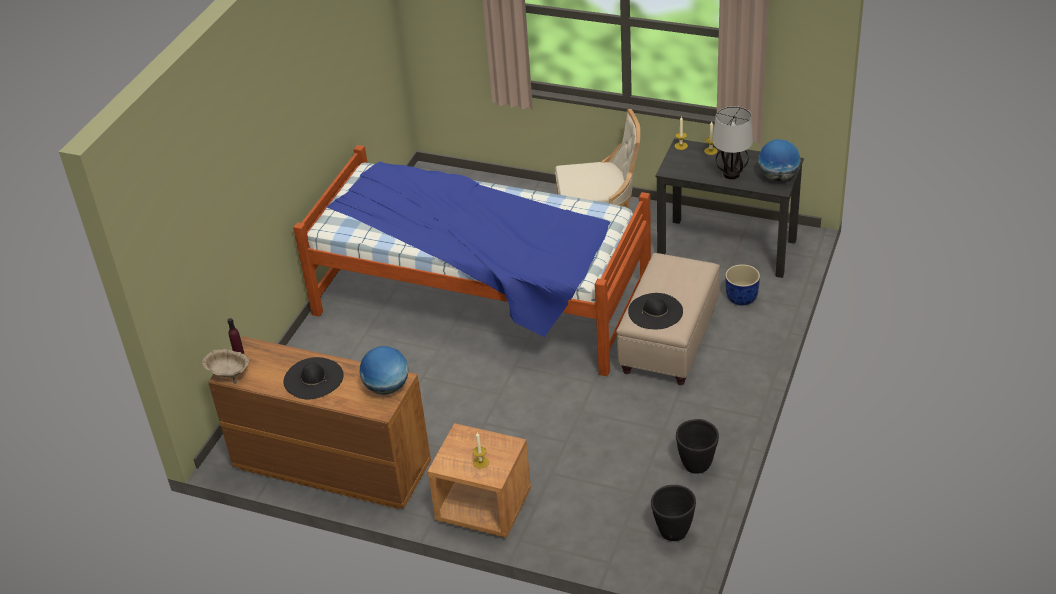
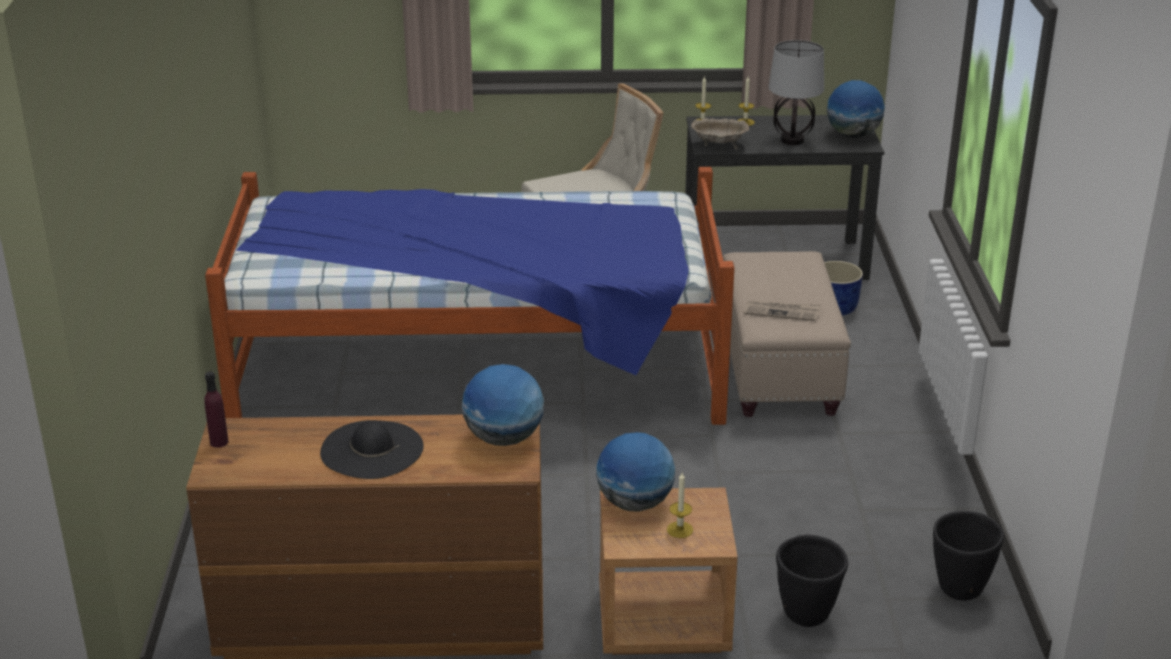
camera: 25 degrees left, 10 degrees down
(228, 374) = (218, 471): beige bowl -> beige bowl (719, 145)
(467, 438) = (635, 503): none -> globe
(655, 311) = (782, 312): black hat -> newspaper
(696, 465) = (927, 502): black planter -> black planter (807, 615)

